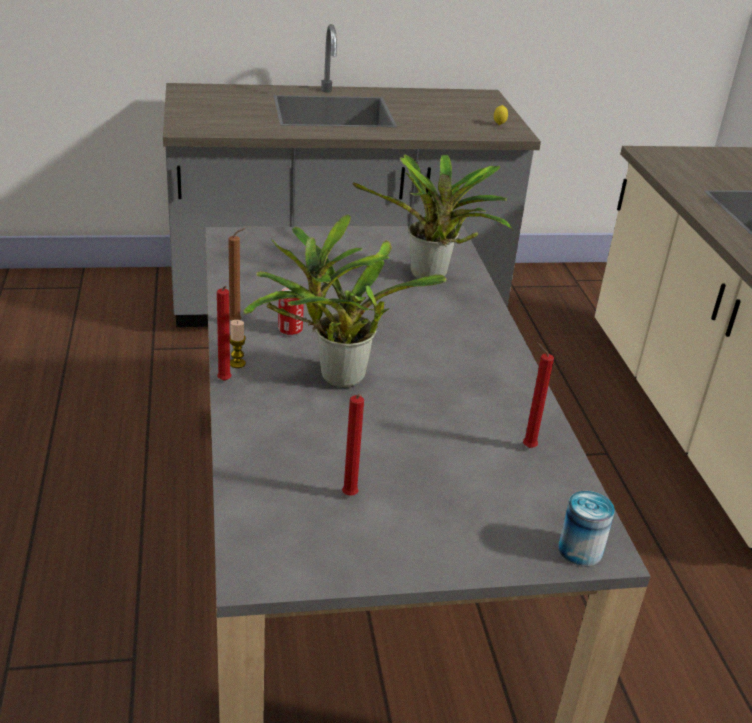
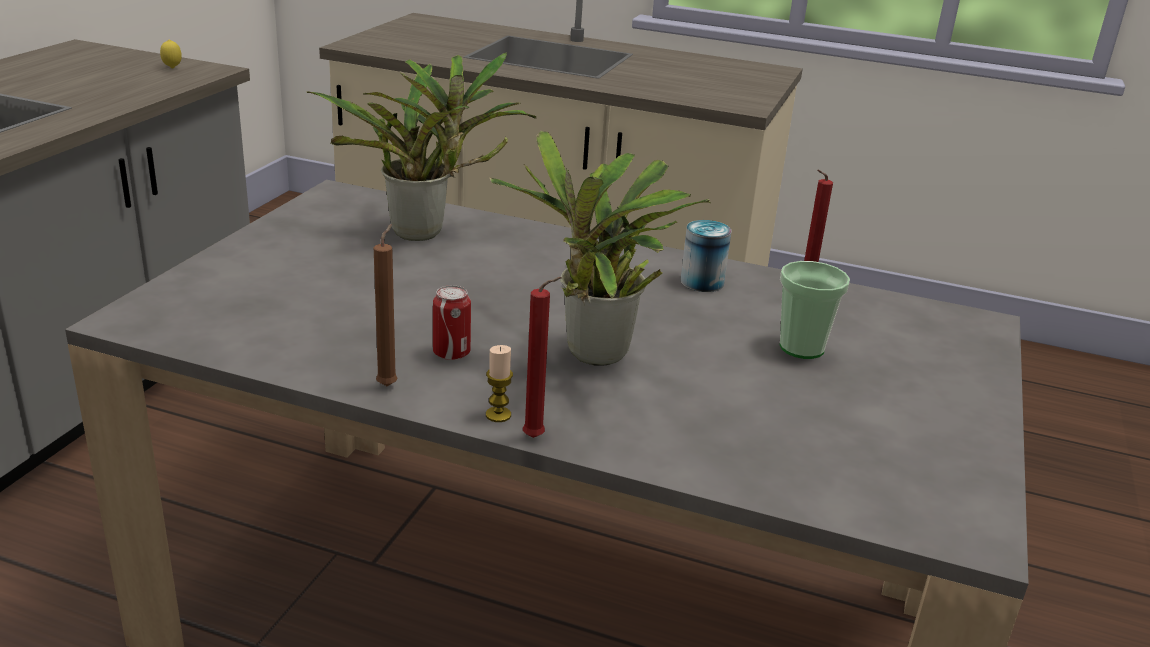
camera: 60 degrees left, 5 degrees down
(349, 497) = (846, 425): red candle -> none
(444, 459) = (801, 348): none -> cup
(580, 550) = (977, 332): can -> can (702, 282)

